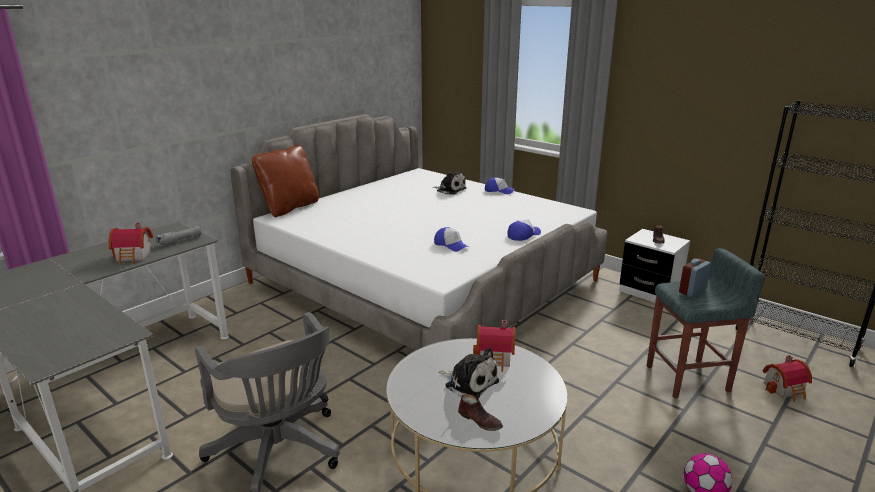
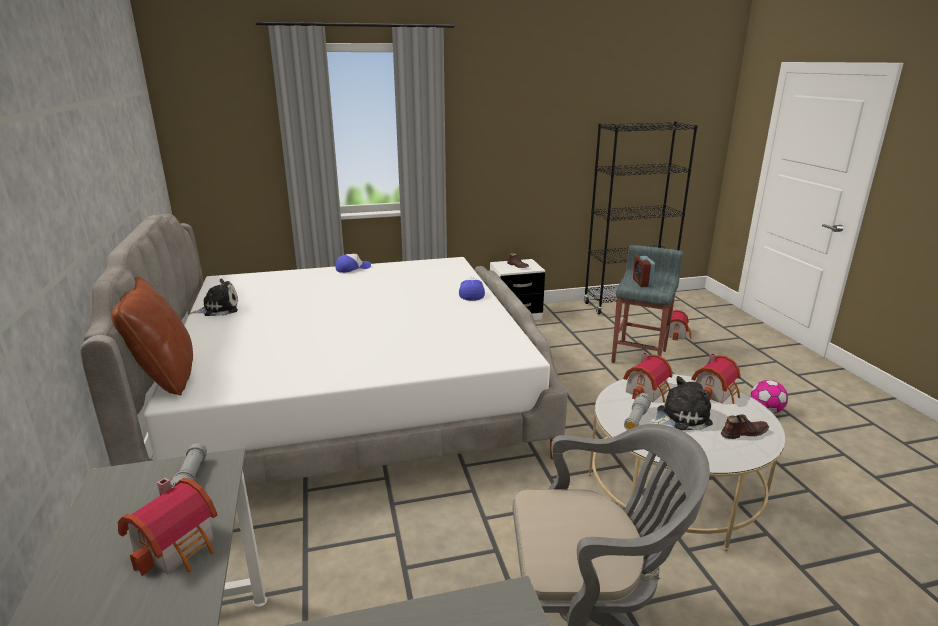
camera: 55 degrees left, 0 degrees up
(441, 363) = (636, 419): none -> grey flashlight
(450, 190) = (306, 284): plush toy -> plush toy (218, 309)
(451, 245) = (446, 326): cap -> none
(541, 393) = (716, 393): none -> toy house

